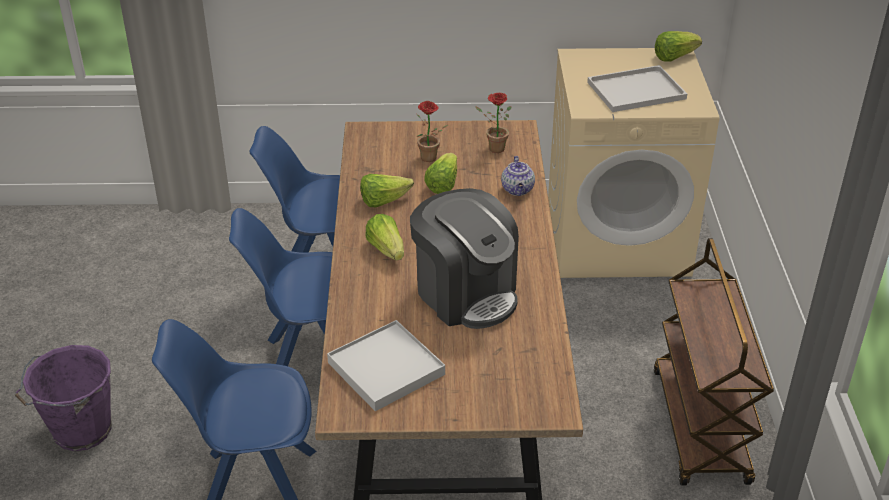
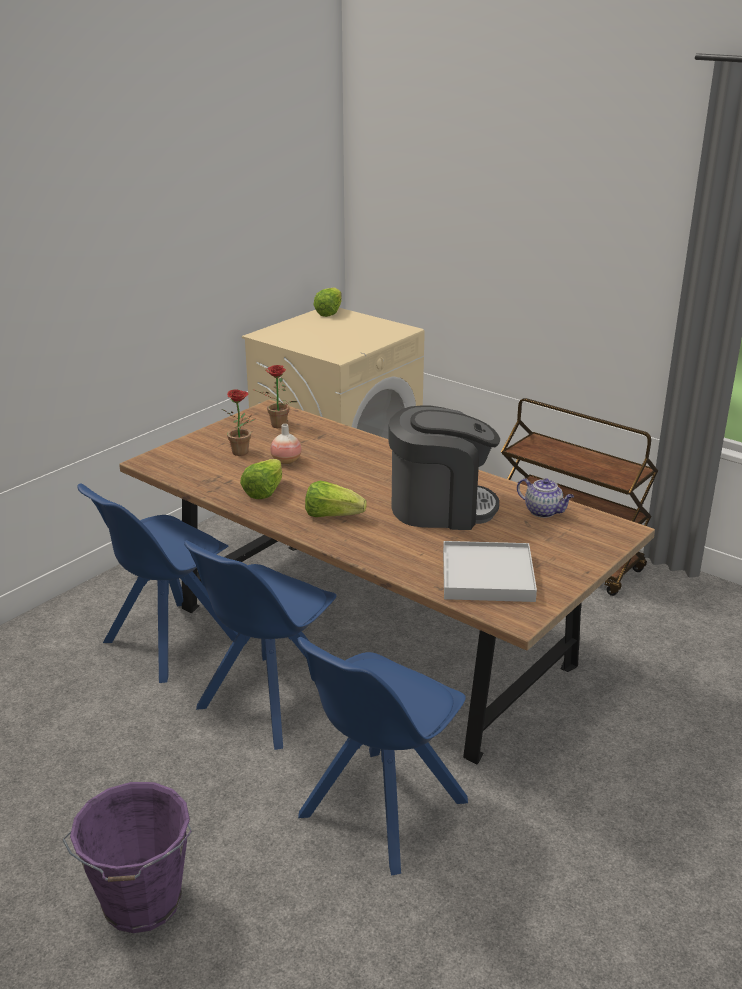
camera: 50 degrees left, 10 degrees down
(443, 184) = (286, 461): lettuce -> vase
(518, 190) = (345, 439): teapot -> teapot (544, 512)
(635, 91) = (347, 337): white tray -> none

